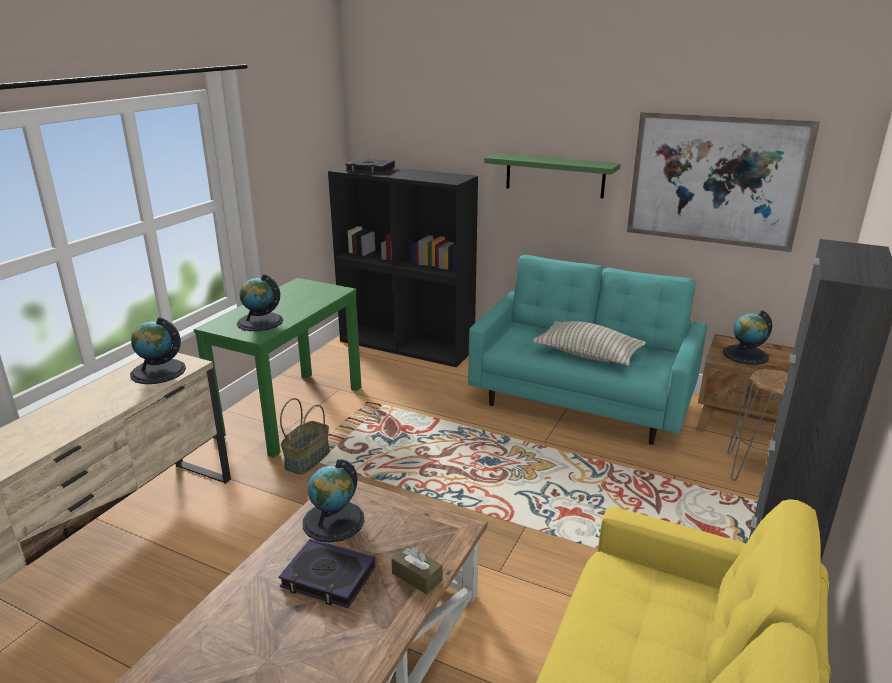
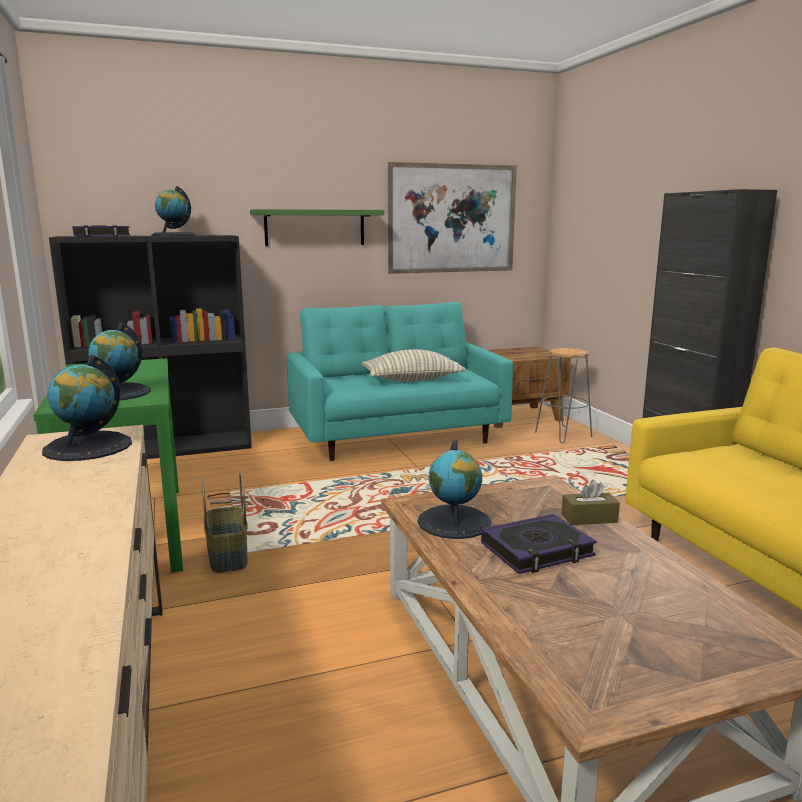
camera: 45 degrees left, 10 degrees down
(745, 355) = (511, 355): globe -> globe (174, 235)

